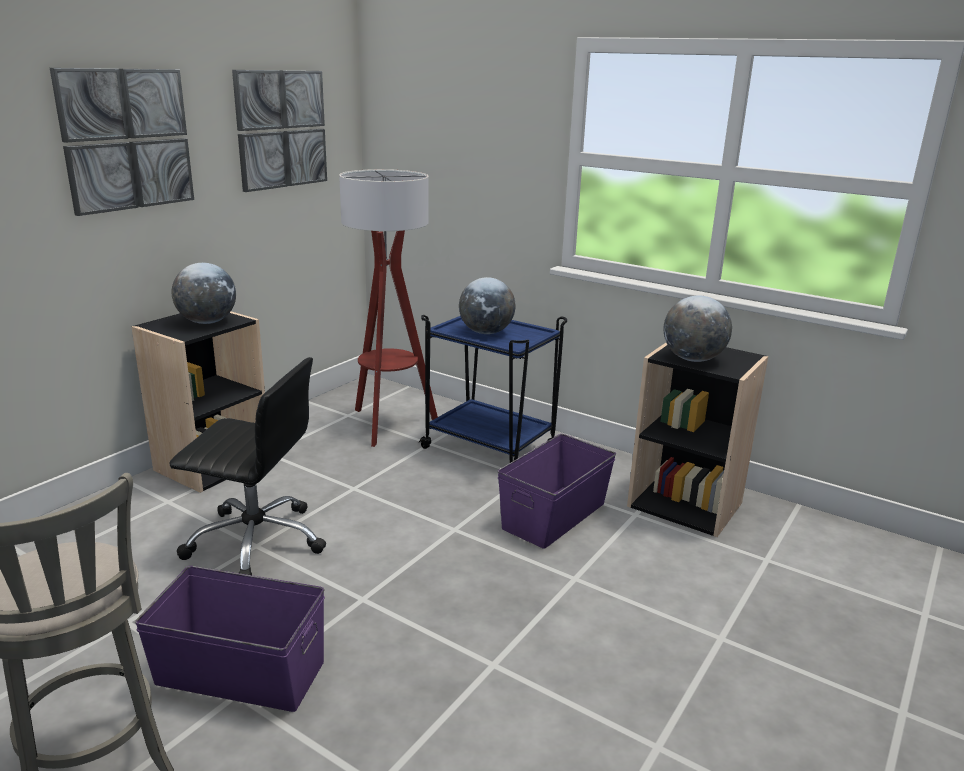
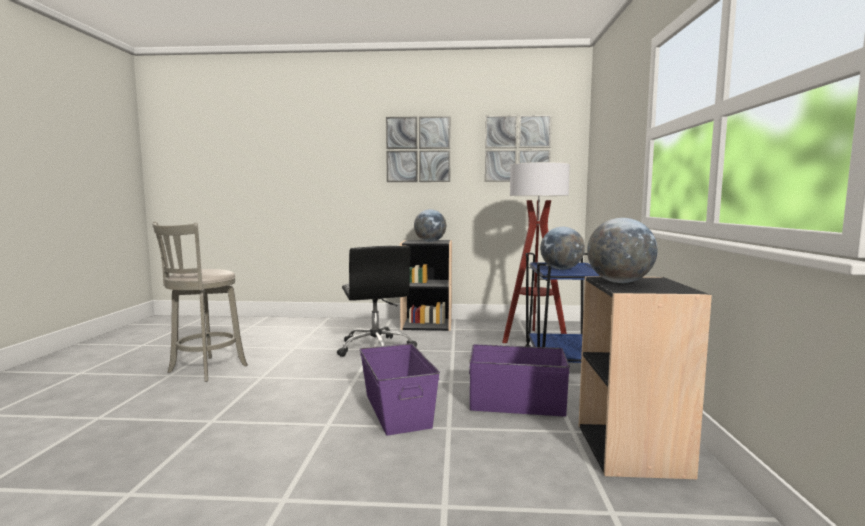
camera: 60 degrees right, 15 degrees down
(241, 673) = (275, 373): purple storage box -> purple storage box (396, 410)

